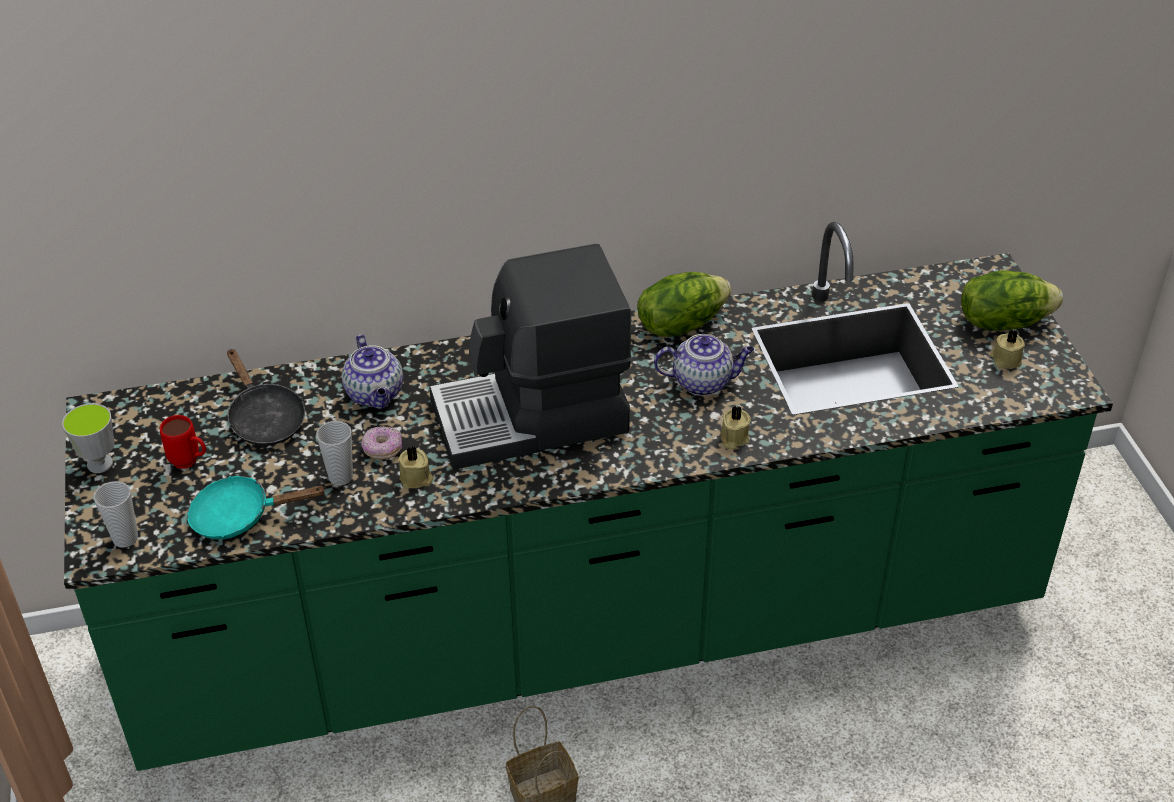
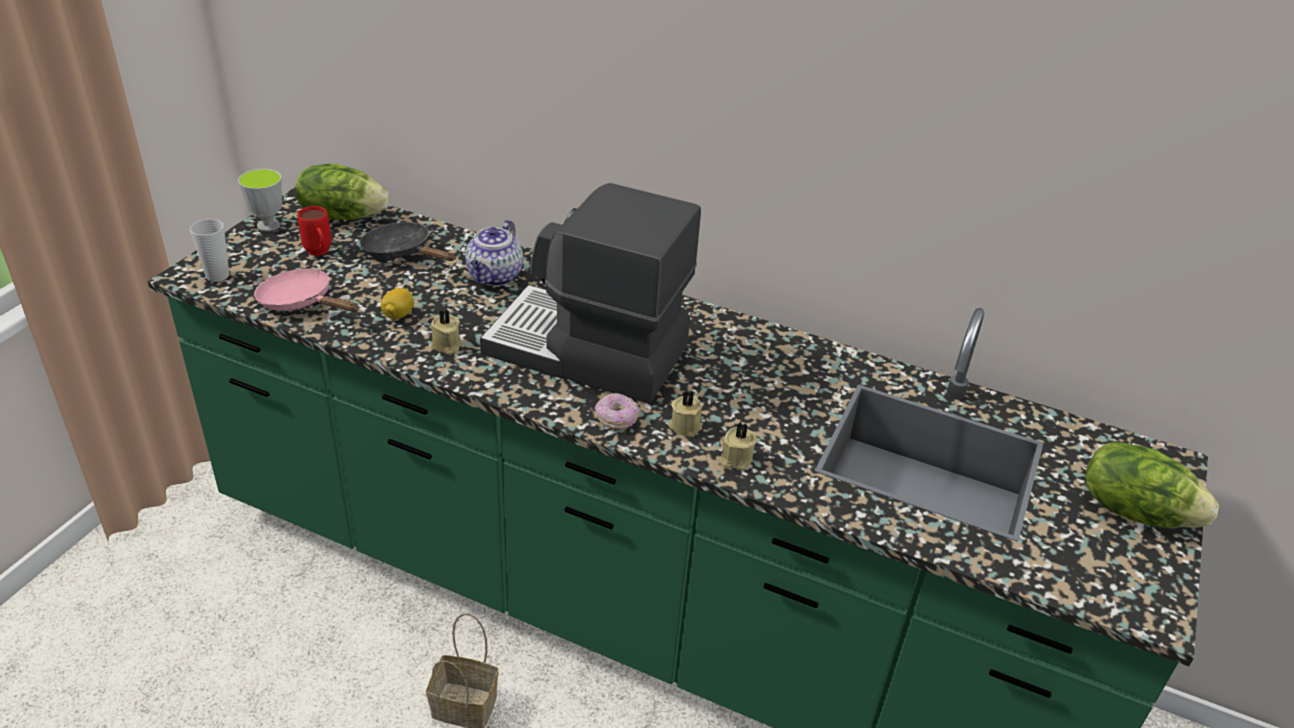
camera: 35 degrees right, 5 degrees down
(240, 516) = (301, 302): turquoise frying pan -> pink frying pan
(264, 418) = (402, 252): black frying pan -> black frying pan turned 120 degrees clockwise
(340, 477) = (398, 315): cup -> lemon
(382, 450) = (450, 313): donut -> donut (616, 419)
(681, 324) = (796, 350): lettuce -> lettuce (343, 215)
(703, 382) = (763, 402): teapot -> none
(1005, 360) = (1099, 545): beige candle -> beige candle (685, 425)

